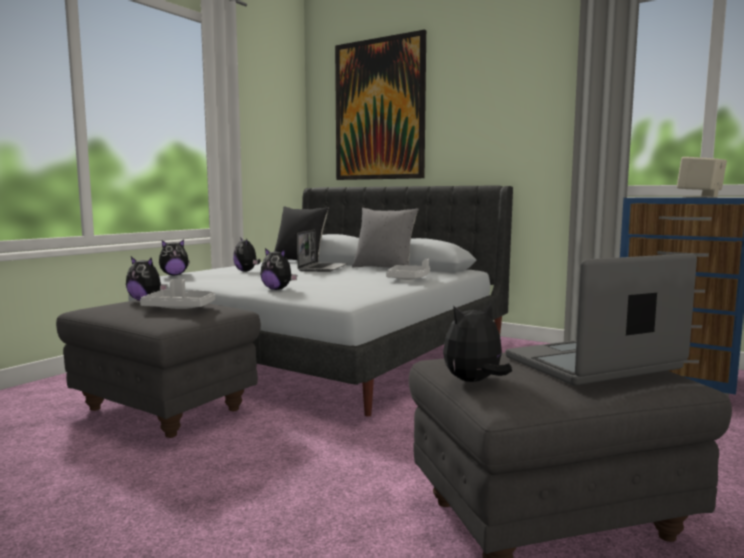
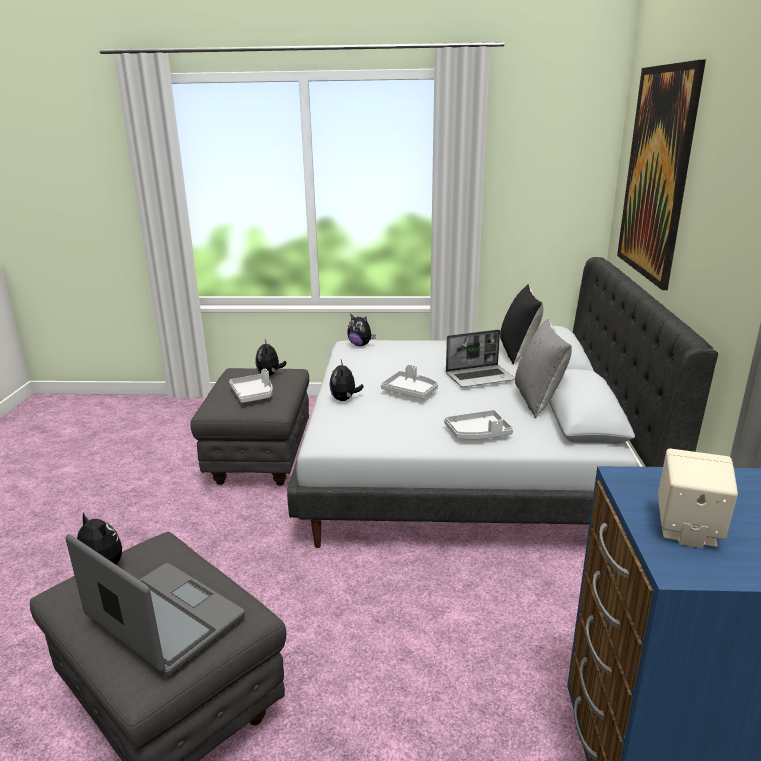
camera: 60 degrees right, 15 degrees up
(247, 271) = (415, 358): plush toy -> none
(307, 278) = (410, 391): none -> grey tray

